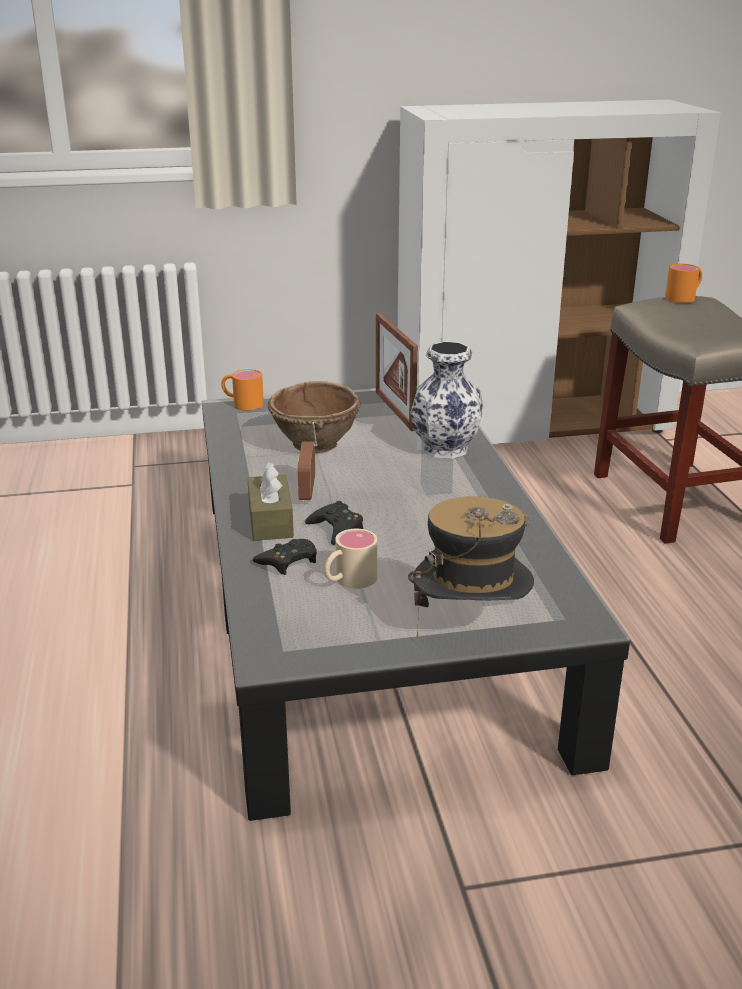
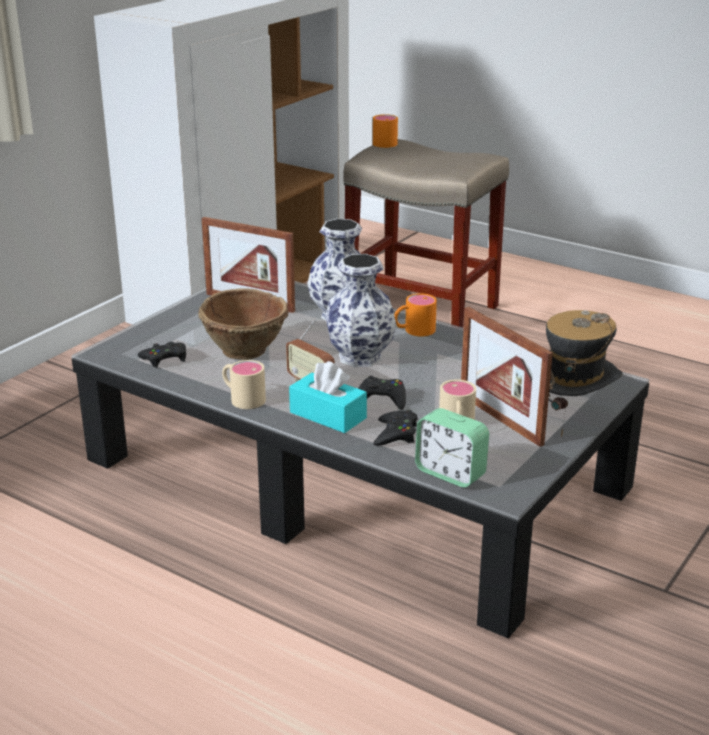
camera: 45 degrees left, 0 degrees up
(241, 478) = (242, 398): none -> beige mug
(242, 403) = (115, 344): orange mug -> orange mug (413, 331)
(251, 427) = (165, 359): none -> black game controller
(261, 615) = (450, 473): none -> alarm clock
(270, 521) = (328, 415): brown tissue box -> turquoise tissue box
(390, 487) = (359, 356): none -> vase
(397, 595) = (500, 419): none -> picture frame

